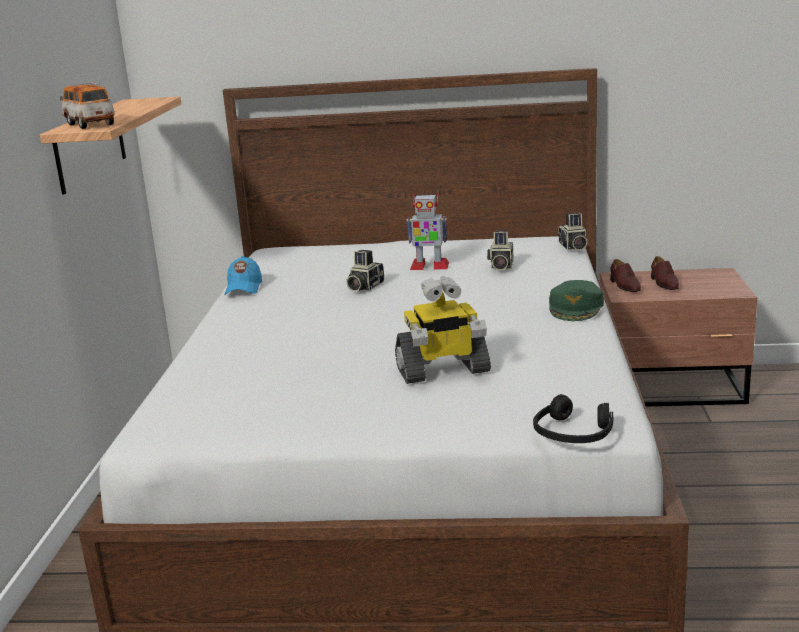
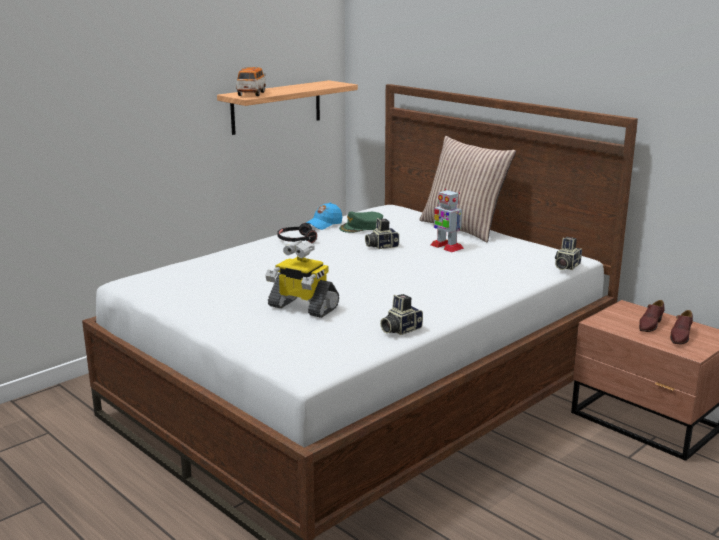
camera: 40 degrees right, 0 degrees up
(400, 246) = (463, 228): none -> pillow
(500, 266) = (486, 262): camera -> camera (400, 329)
(573, 433) = (277, 366): black headphones -> black headphones (296, 240)
(576, 308) = (461, 304): green cap -> green cap (361, 227)
(624, 286) = (615, 315): brown shoe -> brown shoe (680, 336)

